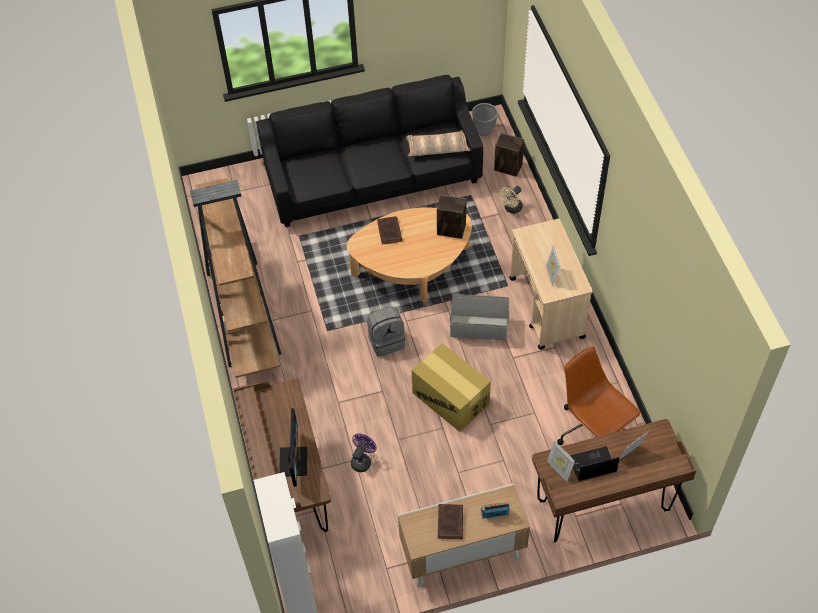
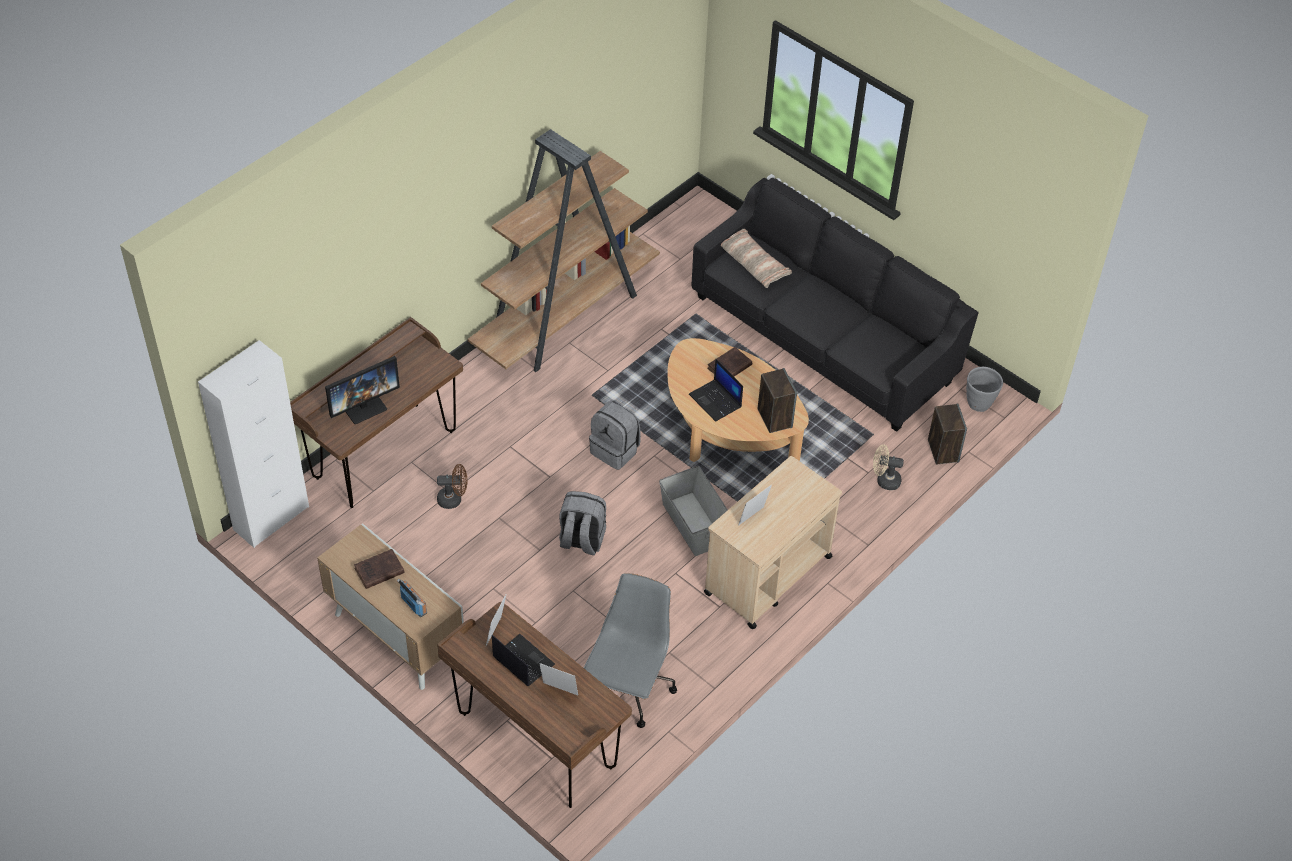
camera: 55 degrees right, 5 degrees down
(362, 460) = (453, 499): purple fan -> brown fan
(414, 253) = (716, 401): none -> laptop
(437, 148) = (878, 353): pillow -> pillow (753, 264)
(451, 398) = (581, 540): cardboard box -> grey backpack
(592, 432) = (628, 690): brown office chair -> grey office chair

